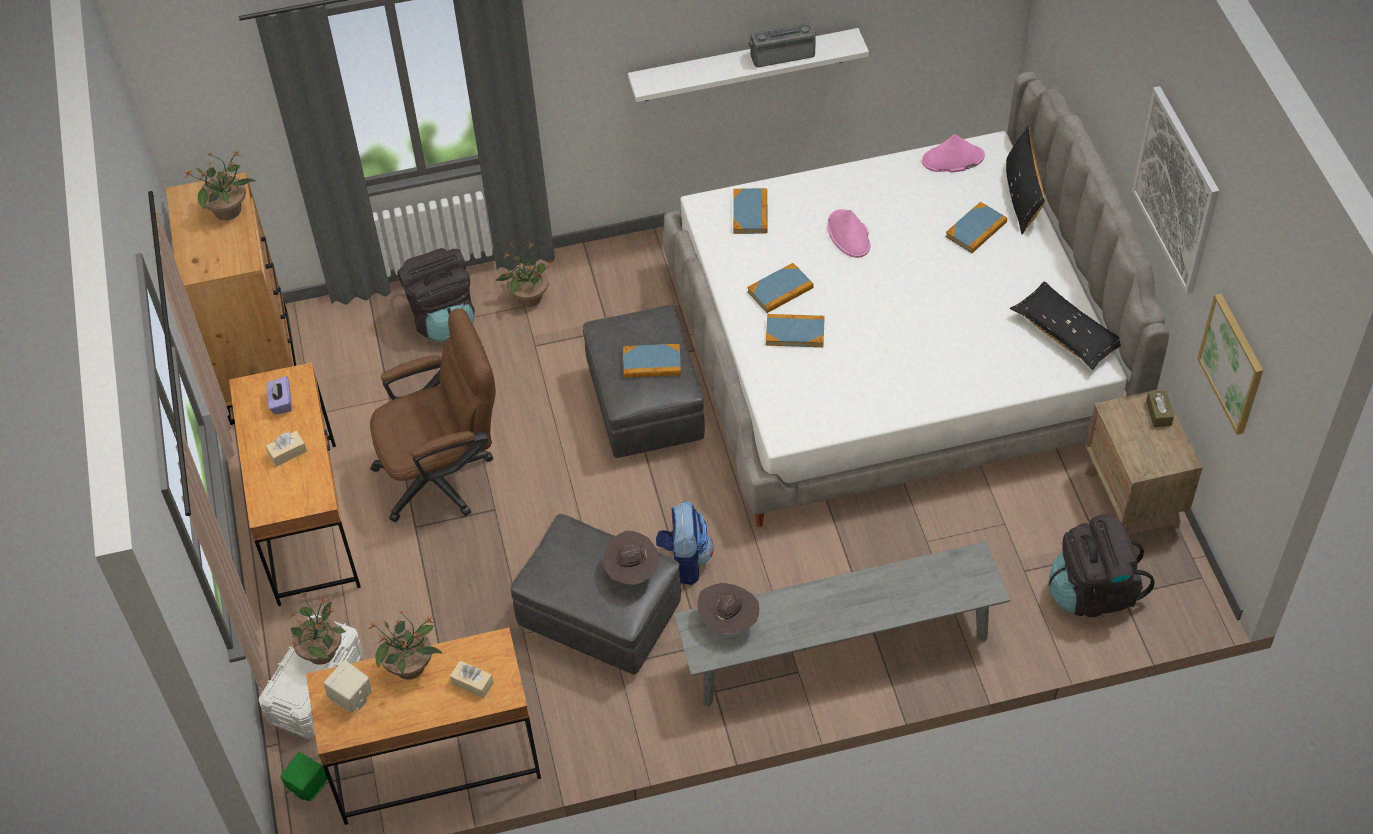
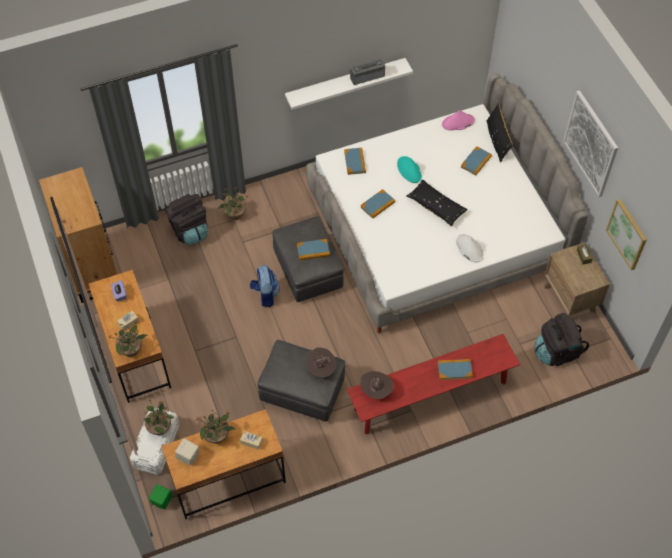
camera: 10 degrees left, 5 degrees up
(228, 210) = (77, 190): potted plant -> potted plant (131, 350)
(445, 474) = (206, 319): brown office chair -> none
(685, 561) = (342, 355): backpack -> backpack (265, 294)
(795, 332) = (389, 228): book -> book (454, 370)
(839, 649) = (430, 396): grey bench -> red bench
(849, 235) = (409, 170): pink hat -> turquoise hat
(940, 380) = (469, 248): none -> white hat
(1066, 333) = (531, 216): black pillow -> black pillow (436, 206)

